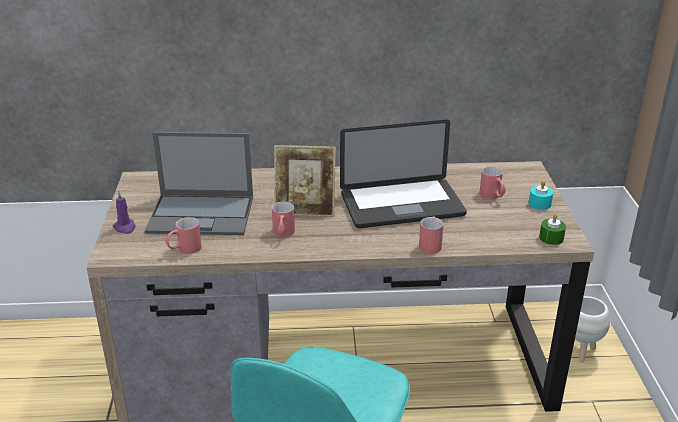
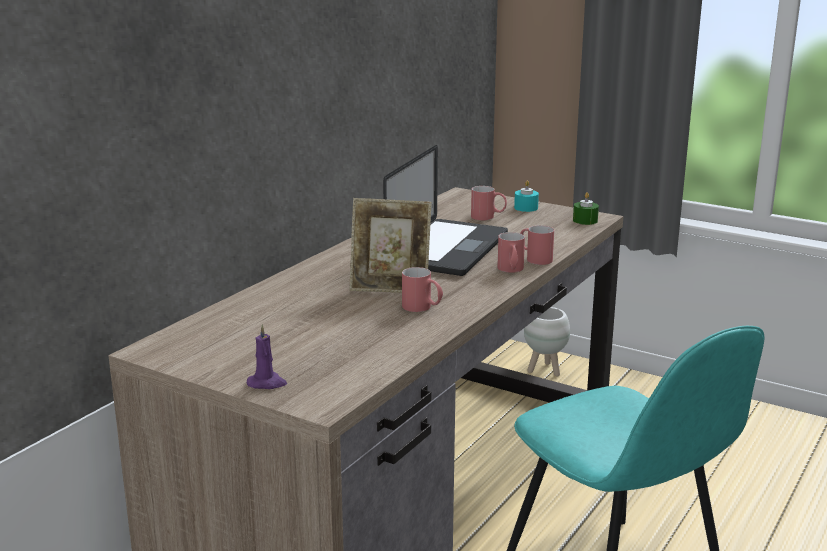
camera: 55 degrees left, 10 degrees down
(184, 250) = (377, 362): red mug -> red mug (511, 270)
(202, 214) = (311, 335): laptop -> none
(305, 211) = (390, 287): picture frame -> picture frame turned 60 degrees clockwise

